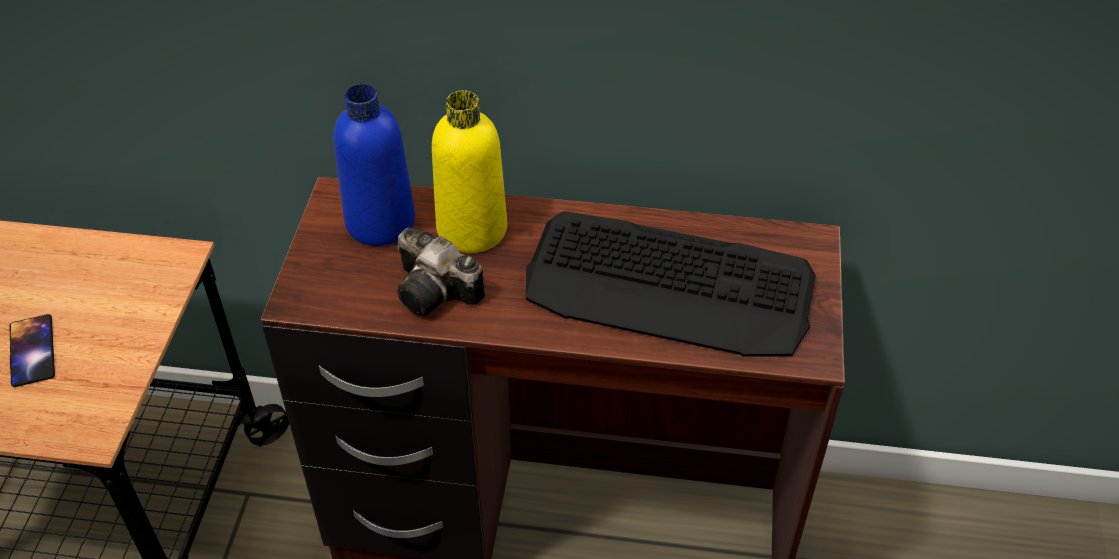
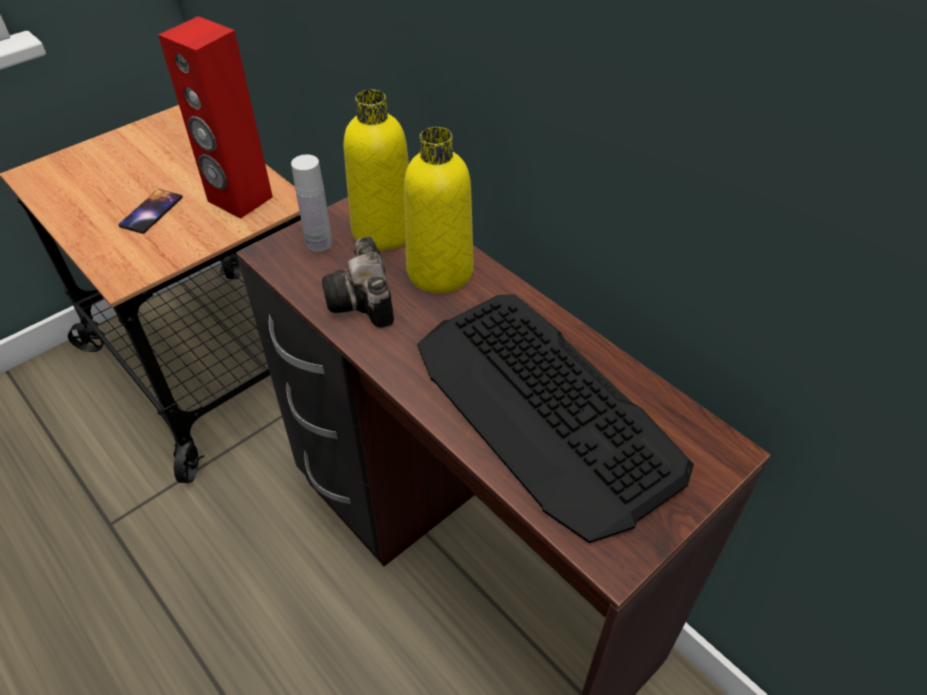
camera: 40 degrees right, 0 degrees up
(123, 283) = (239, 199): none -> red speaker
(333, 266) = (319, 243): none -> white bottle
(380, 222) = (383, 231): blue bottle -> yellow bottle

